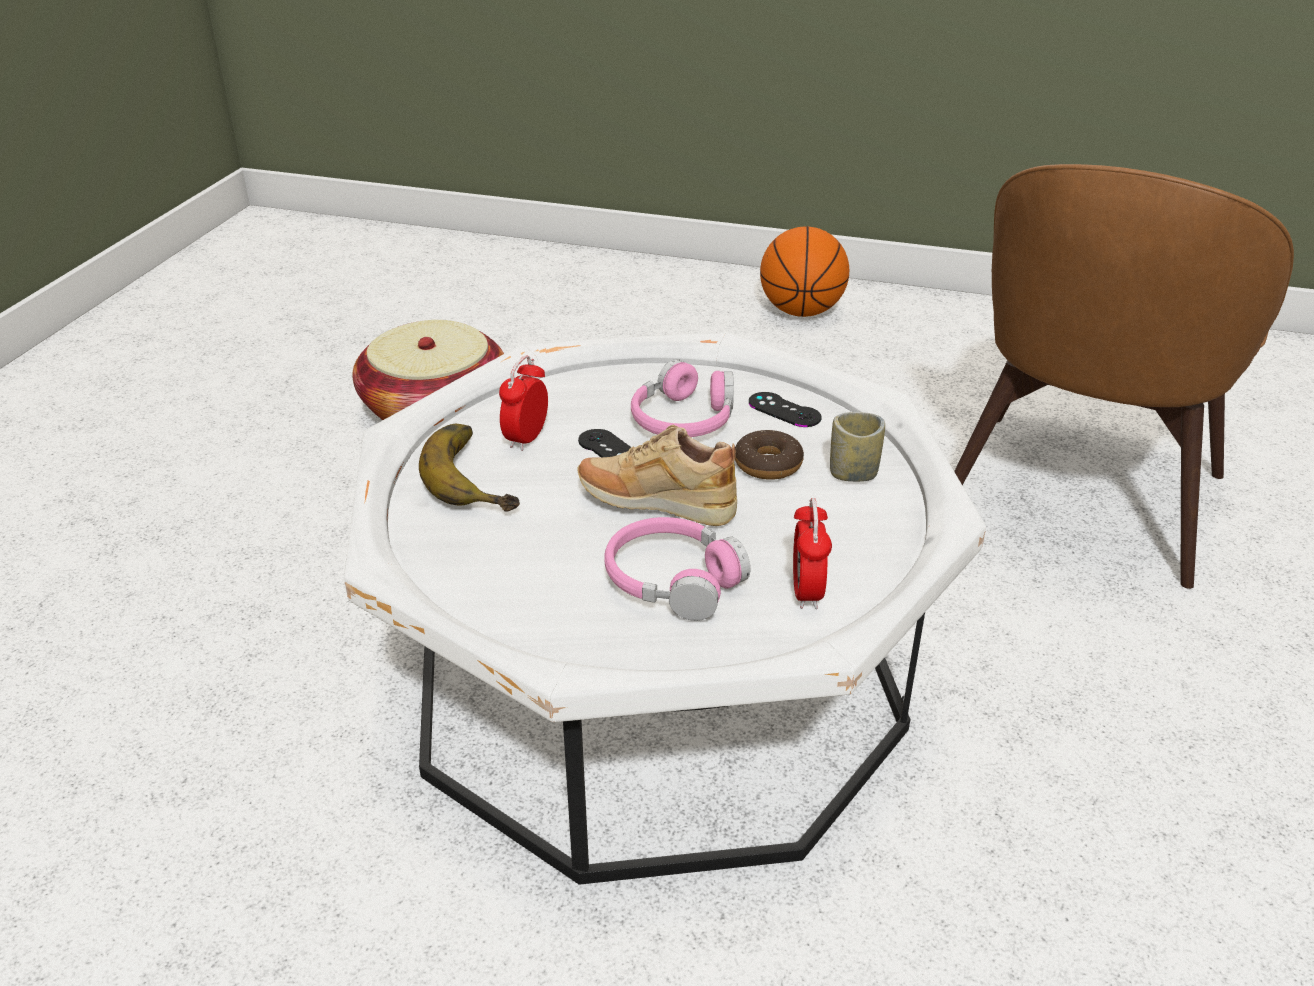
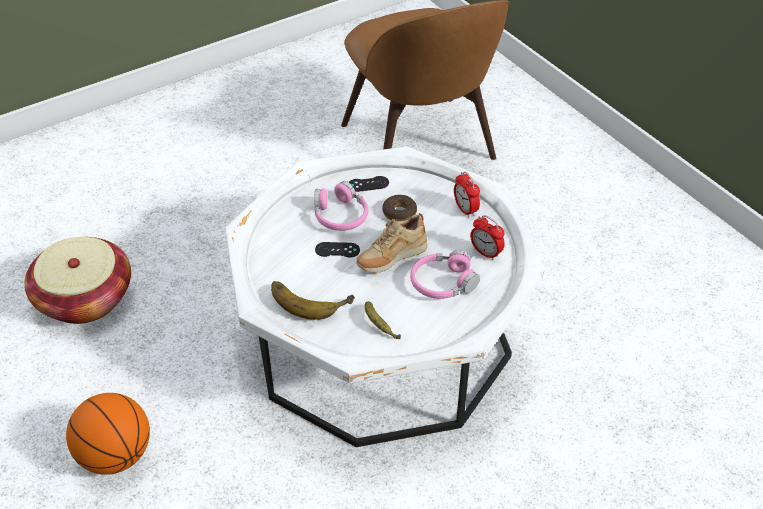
camera: 50 degrees left, 10 degrees up
(498, 563) = (379, 325): none -> banana
(526, 438) = (297, 269): alarm clock -> alarm clock (465, 210)
(801, 312) = (182, 117): basketball -> basketball (116, 455)
(853, 473) = (431, 195): cup -> none

